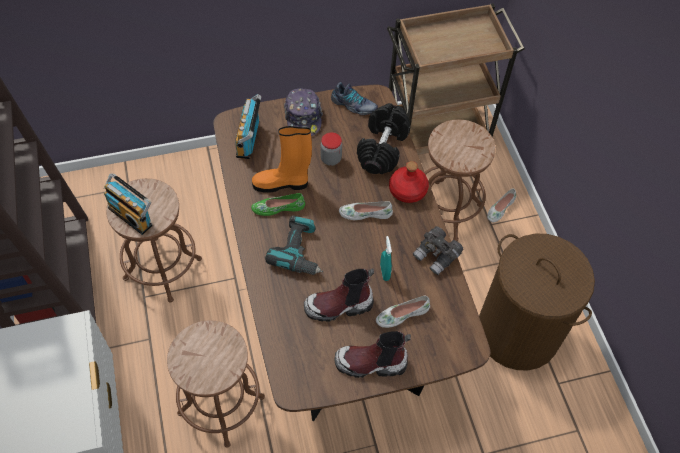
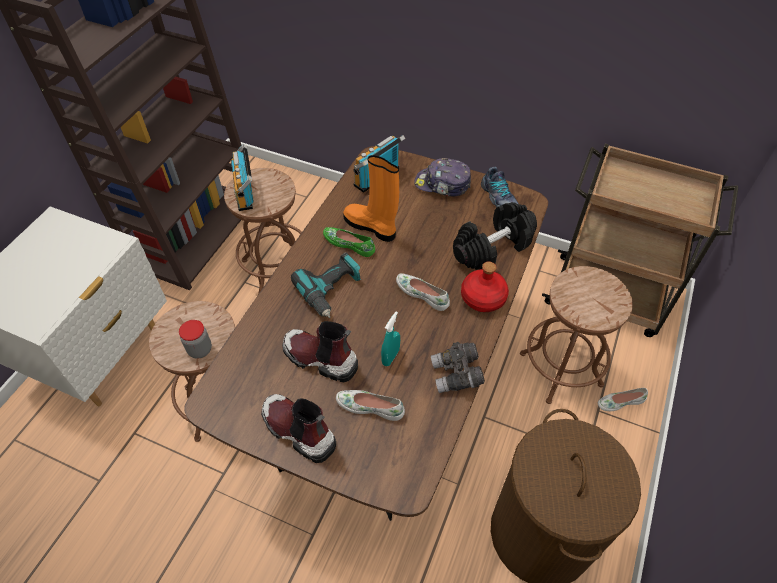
camera: 40 degrees right, 5 degrees down
(303, 117) = (442, 184): cap -> cap turned 75 degrees clockwise
(331, 159) = (434, 230): jar -> jar (200, 350)

